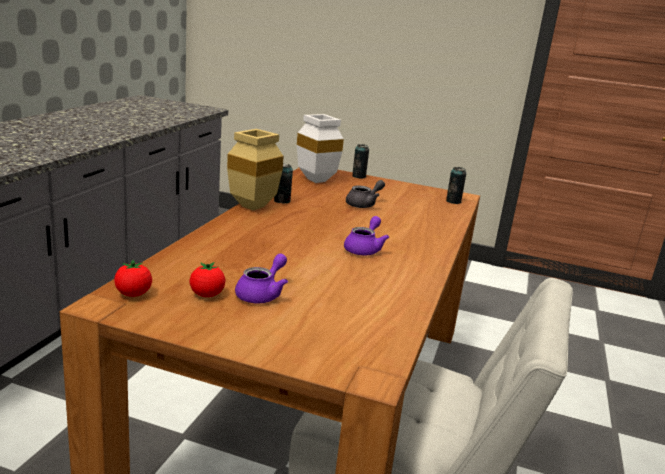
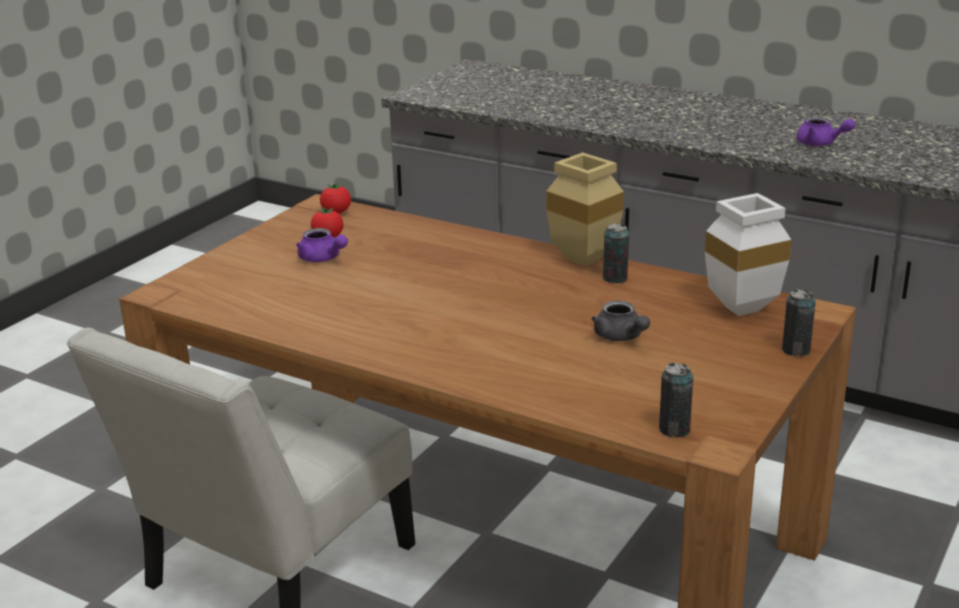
camera: 105 degrees right, 5 degrees up
(364, 249) = (432, 318): purple teapot -> purple teapot (820, 143)

